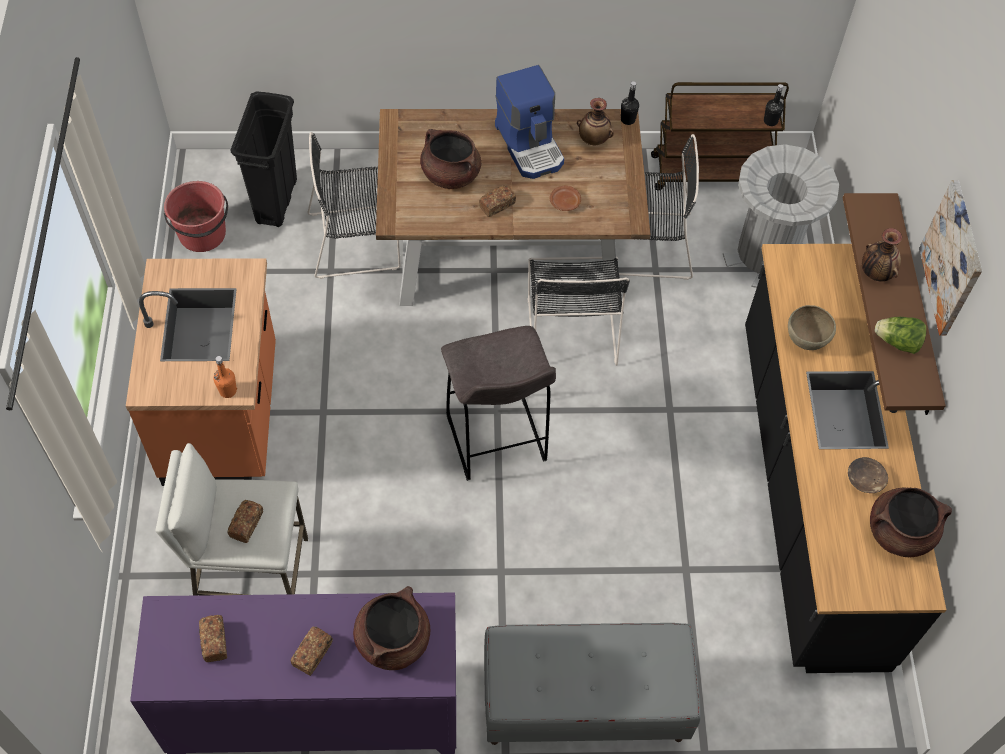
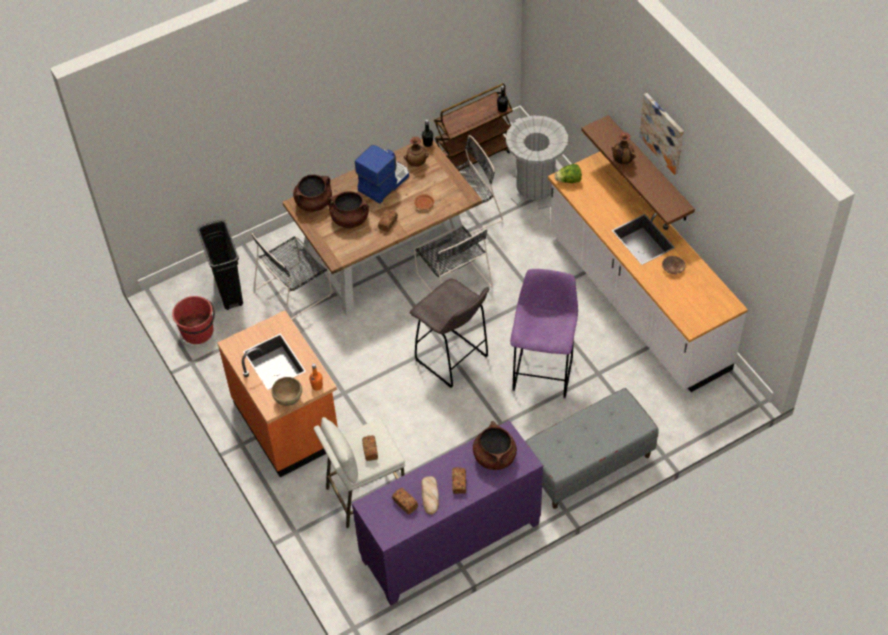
camera: 25 degrees left, 5 degrees down
(258, 650) = (430, 496): none -> bread
(530, 145) = (383, 182): coffee machine -> coffee machine turned 90 degrees counterclockwise
(608, 525) = (543, 372): none -> purple stool
(806, 339) = (601, 214): brown bowl -> brown bowl (288, 399)
(808, 491) = (636, 302): black counter -> white counter
(897, 342) = (654, 189): lettuce -> lettuce (568, 180)
(900, 532) = (704, 285): brown cooking pot -> brown cooking pot (314, 202)

